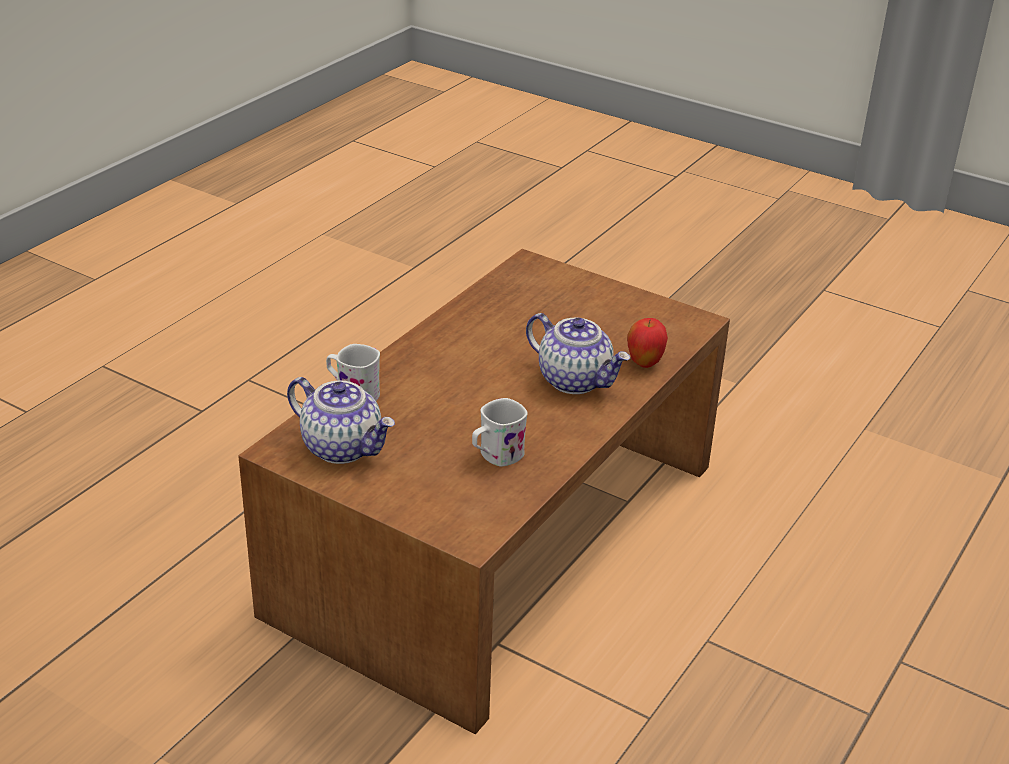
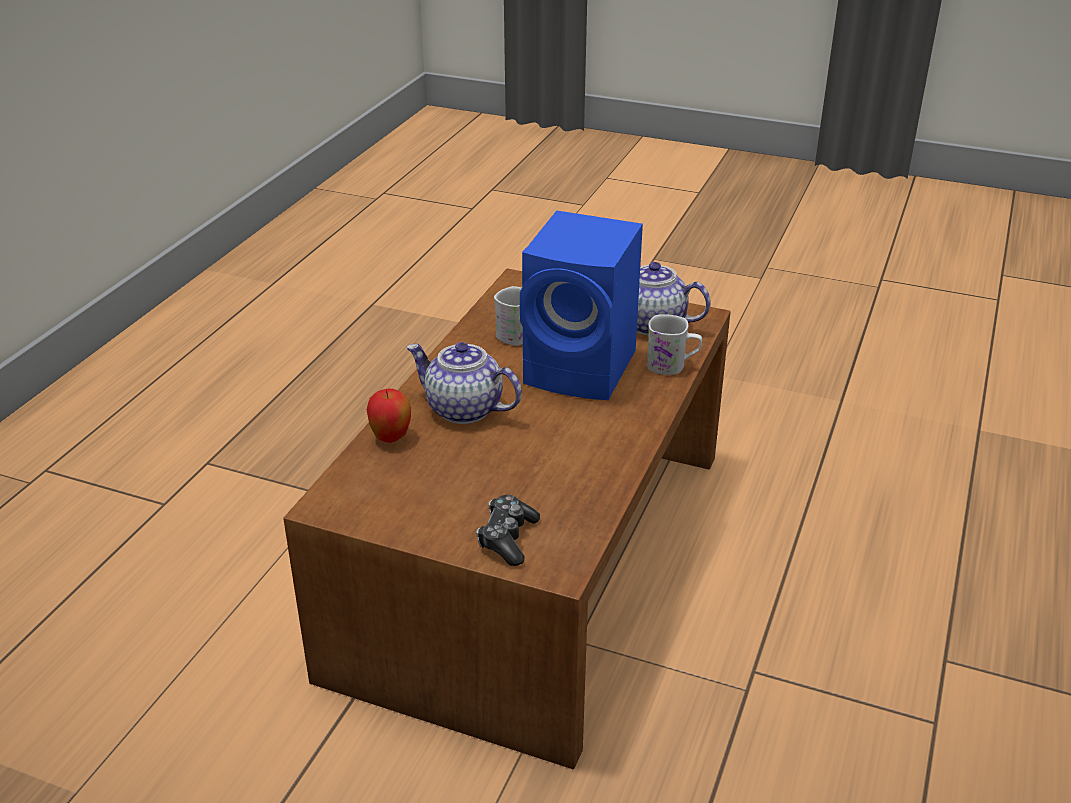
camera: 170 degrees right, 0 degrees up
(444, 403) = (584, 369): none -> blue speaker
(560, 283) = (507, 538): none -> game controller

